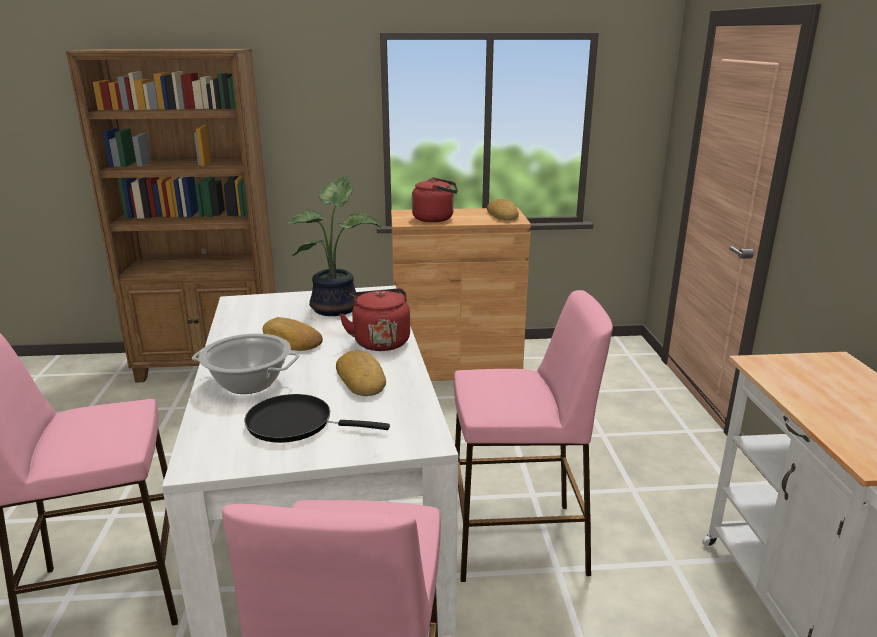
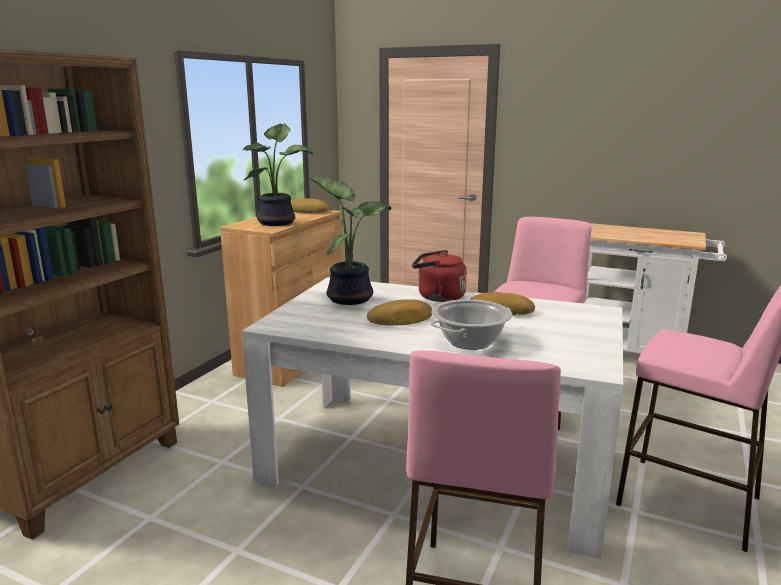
camera: 60 degrees left, 5 degrees down
(296, 424) = (555, 336): black frying pan -> none
(436, 219) = (279, 222): red kettle -> potted plant

